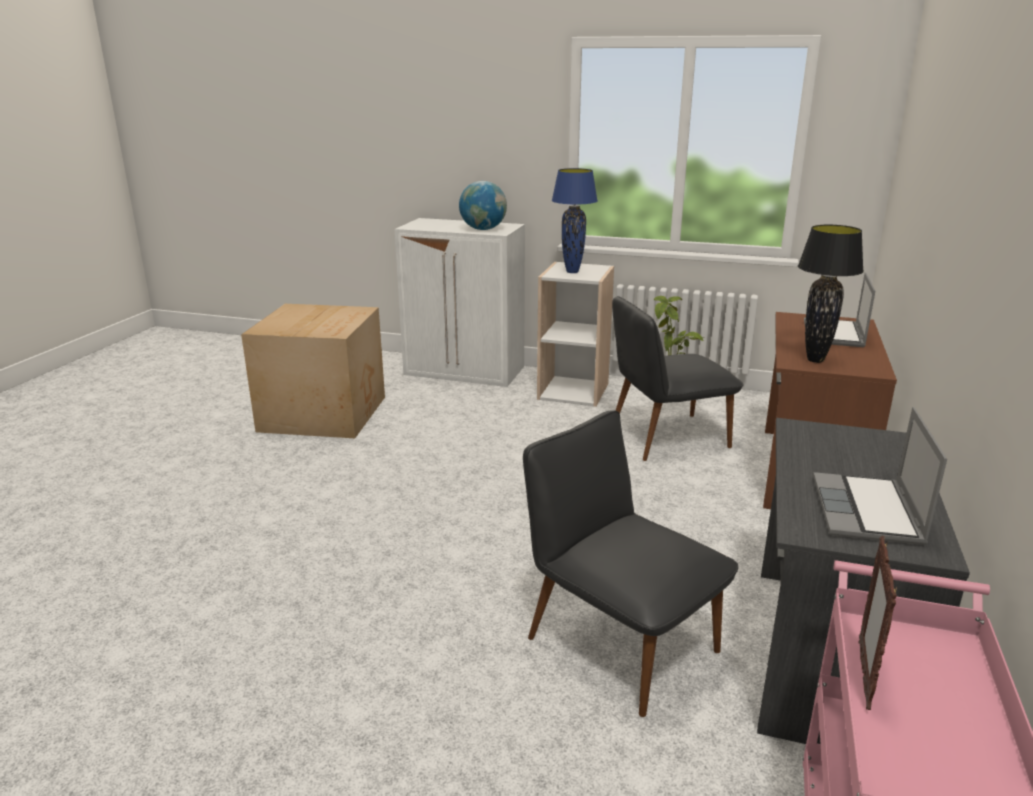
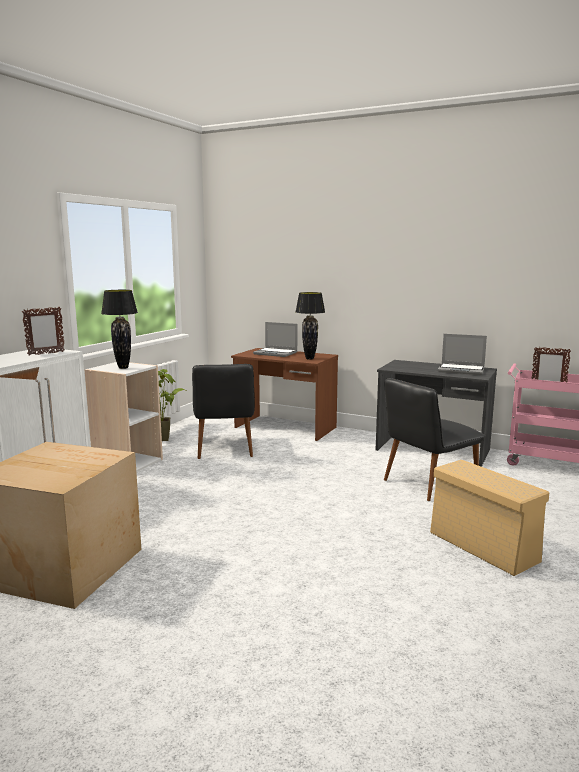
camera: 80 degrees left, 10 degrees down
(353, 694) = (484, 547): none -> beige storage box
(483, 229) = (46, 353): globe -> picture frame
(572, 272) = (123, 368): blue table lamp -> black table lamp

